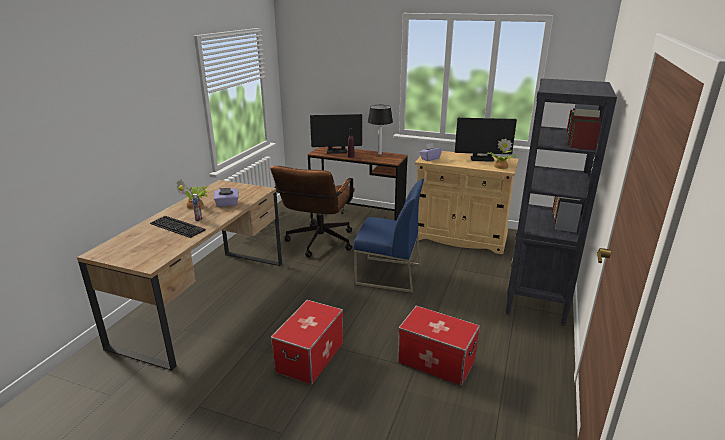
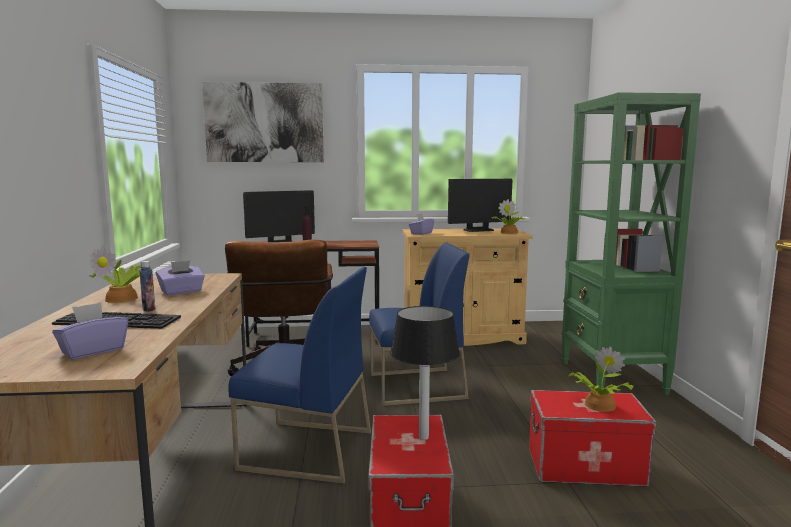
camera: 25 degrees left, 15 degrees down
(150, 249) = (93, 351): none -> purple tissue box
(288, 304) = (305, 450): none -> blue chair
(335, 58) = (264, 123): none -> picture
(379, 154) = (341, 241): table lamp -> table lamp (423, 437)
(443, 328) = (598, 405): none -> potted plant
(536, 300) = (612, 378): black bookcase -> green bookcase

